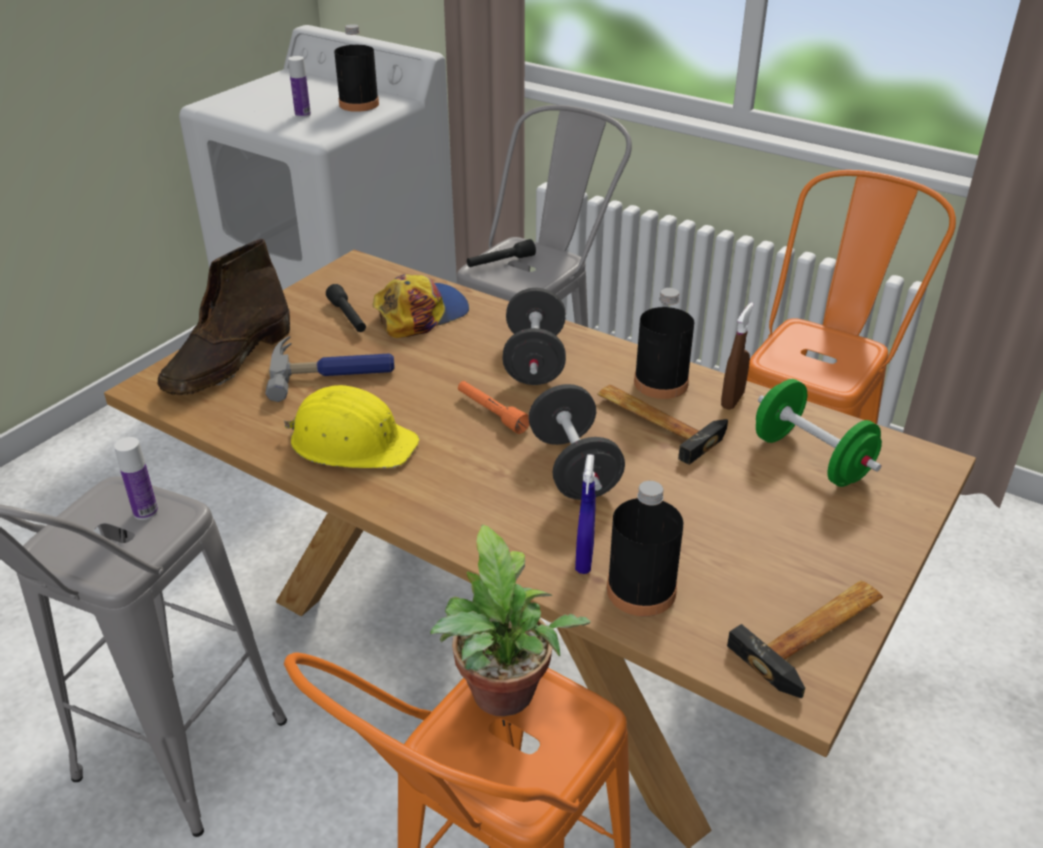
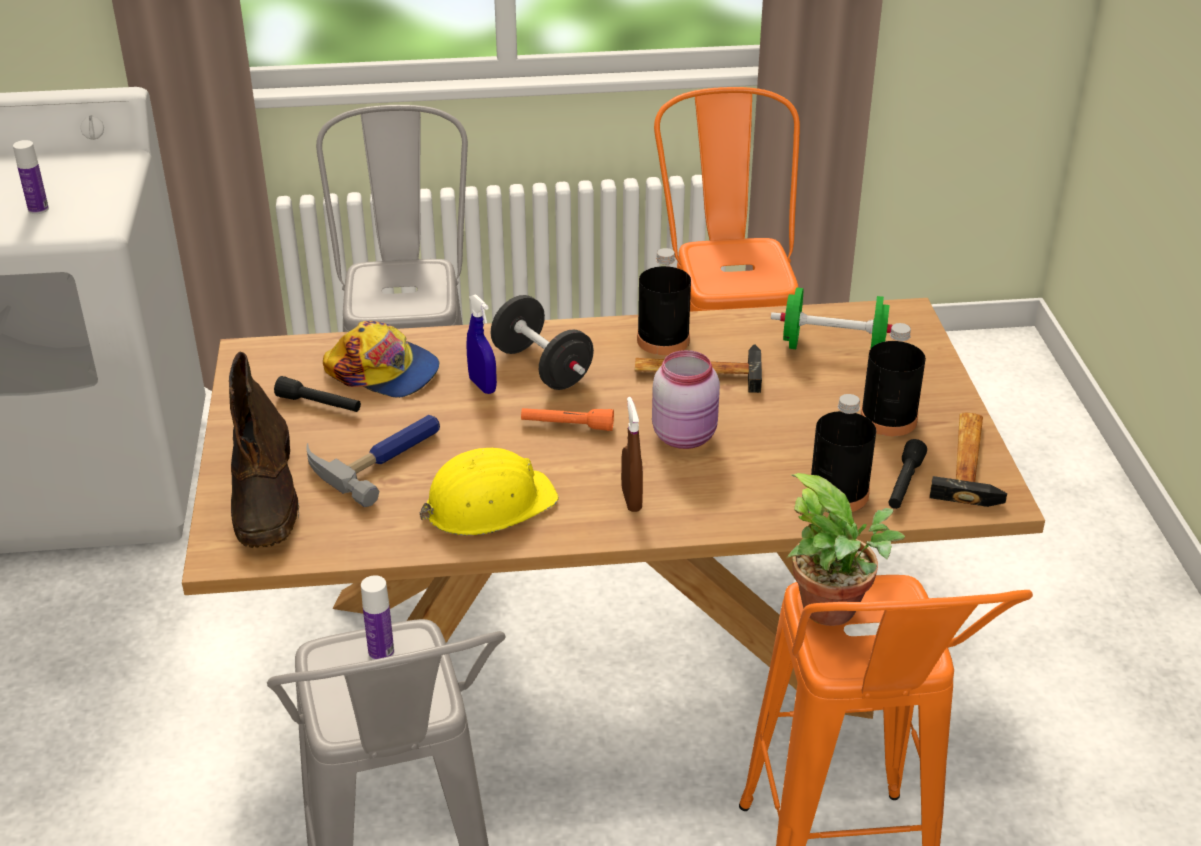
camera: 40 degrees left, 0 degrees up
(359, 104) = (84, 176): black bottle -> black bottle (888, 419)
(421, 314) = (384, 371): cap -> cap turned 105 degrees clockwise
(500, 262) = (377, 294): black flashlight -> black flashlight (904, 484)
(574, 468) = (686, 436): black dumbbell -> pink jar
(584, 559) = (777, 494): blue spray bottle -> blue spray bottle (482, 386)
(732, 400) = (730, 330): brown spray bottle -> brown spray bottle (631, 500)

